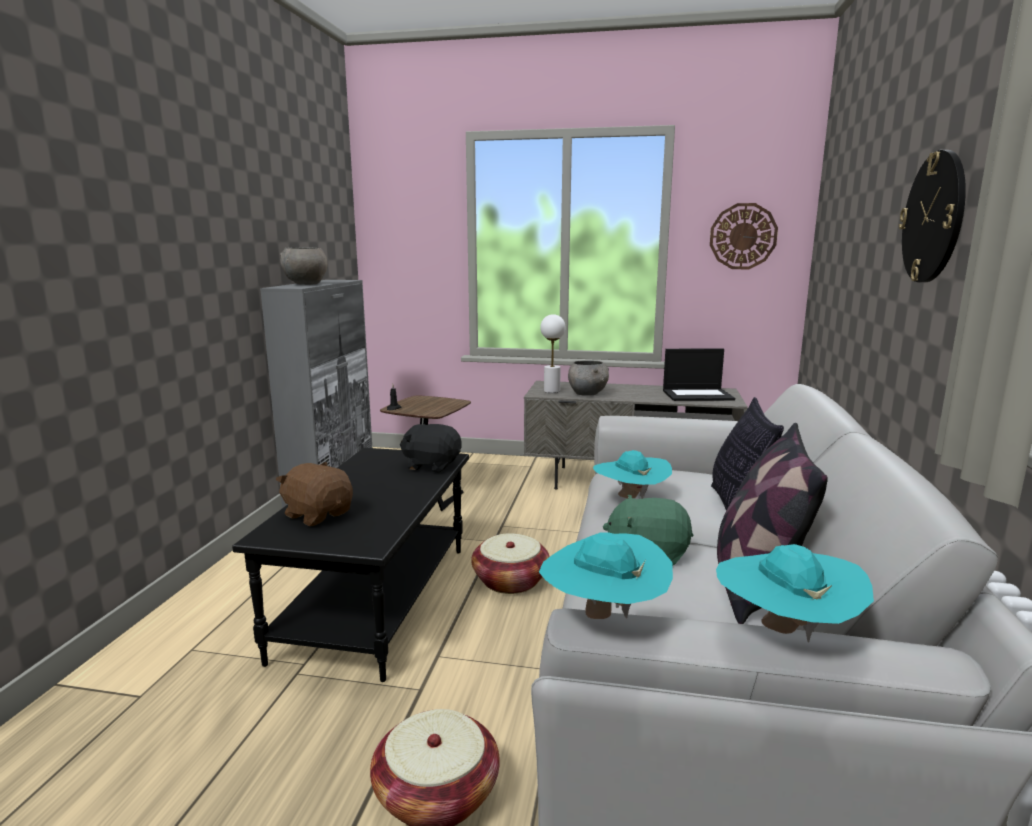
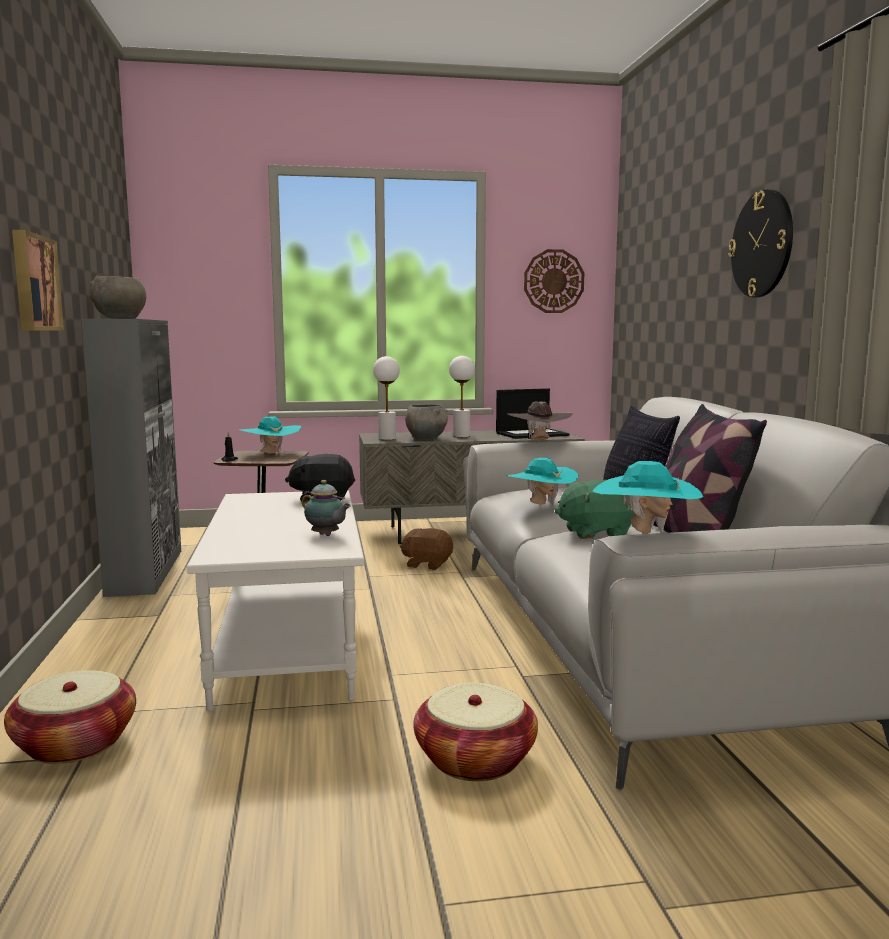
camera: 20 degrees left, 5 degrees down
(190, 267) = (33, 283): none -> picture
(318, 514) = (251, 538): brown plush toy -> brown plush toy (427, 564)
(378, 601) = (289, 646): black coffee table -> white coffee table
(383, 520) = (326, 535): none -> teapot
(510, 581) = (414, 614): basket -> basket (75, 743)
(625, 392) = (461, 436): none -> white table lamp
(669, 417) = (539, 441): none -> brown hat
(785, 631) = (777, 525): turquoise hat -> turquoise hat (271, 454)

